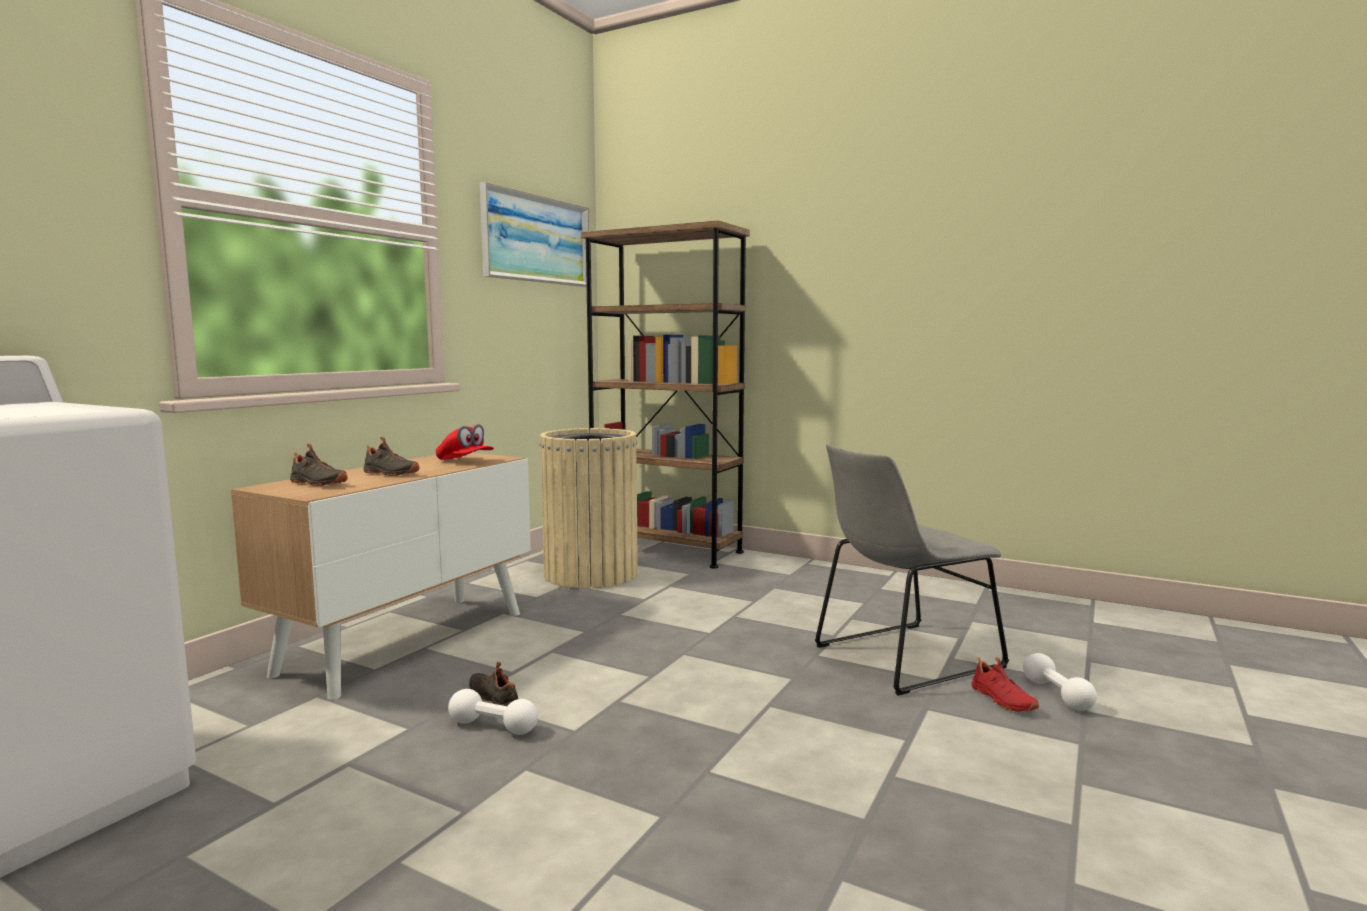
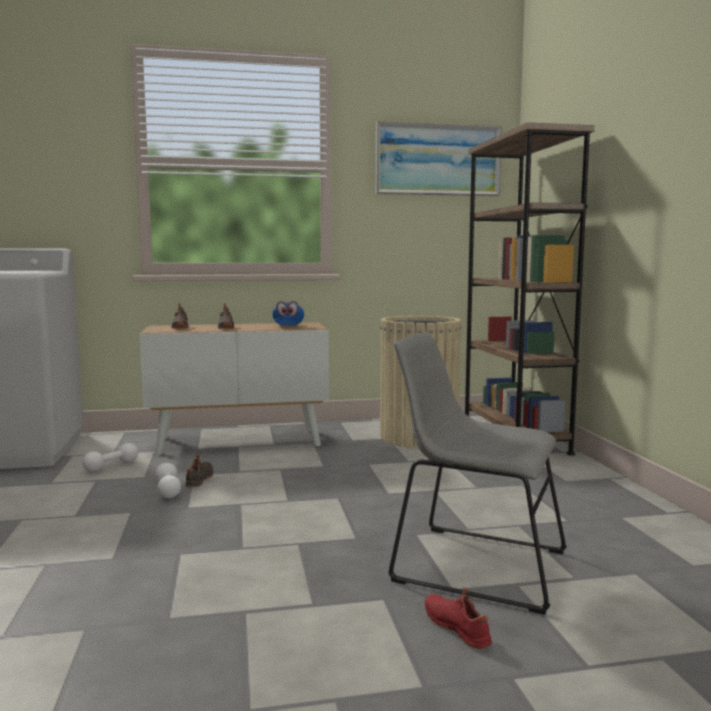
camera: 50 degrees right, 0 degrees up
(465, 461) = (288, 327): red cap -> blue cap
(1001, 701) = (458, 628): red shoe -> red shoe turned 120 degrees clockwise
(1057, 695) = (524, 654): white dumbbell -> white dumbbell (111, 466)

